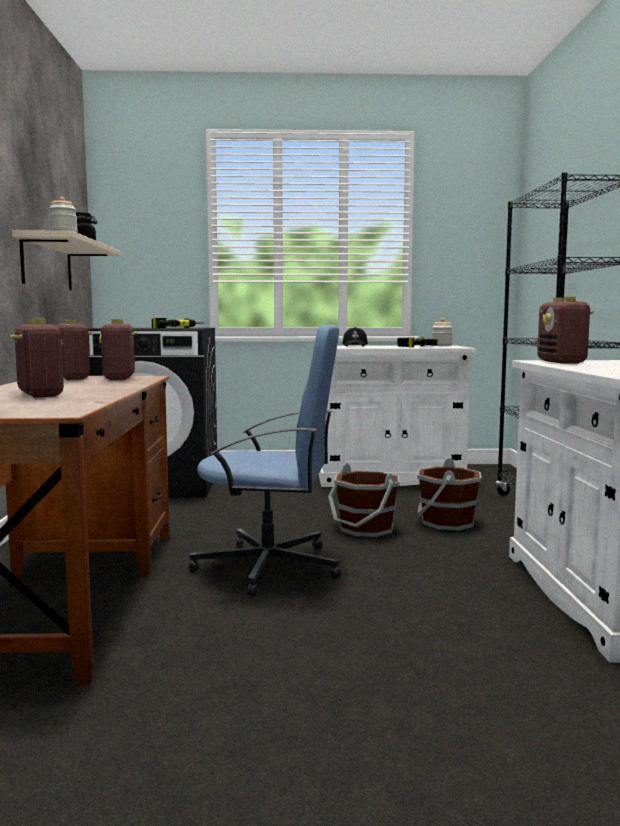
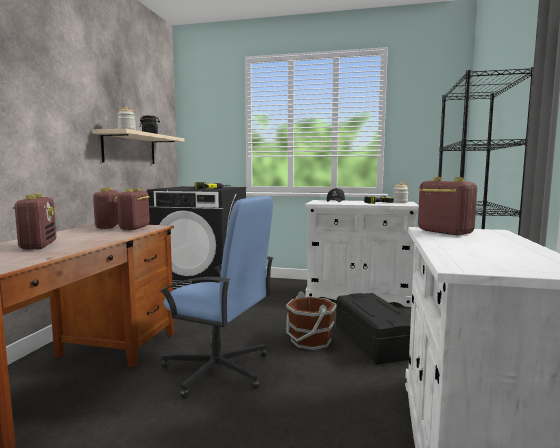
camera: 15 degrees right, 0 degrees up
(446, 522) = (374, 341): brown bucket -> black storage box
(561, 362) = (444, 232): radio -> radio turned 135 degrees clockwise

